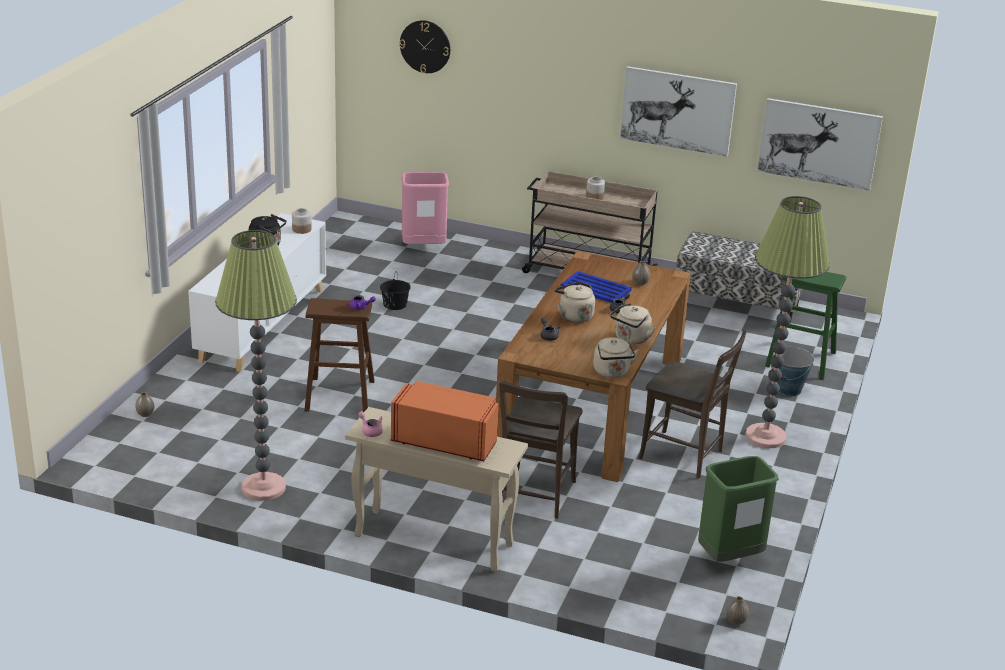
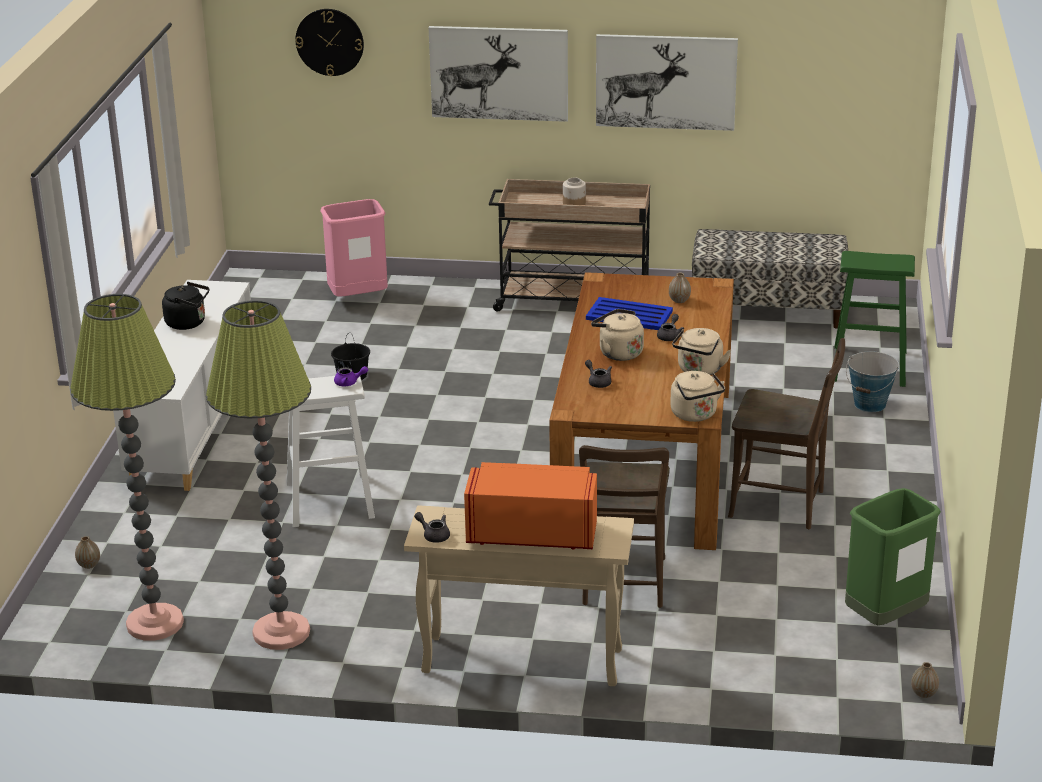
camera: 10 degrees left, 0 degrees up
(301, 229) = (223, 296): jar -> none
(340, 395) = (330, 500): brown stool -> white stool
(370, 431) = (434, 535): pink teapot -> grey teapot
(765, 437) = (867, 466): floor lamp -> floor lamp (155, 623)
(819, 143) = (846, 99): picture -> picture (499, 73)

